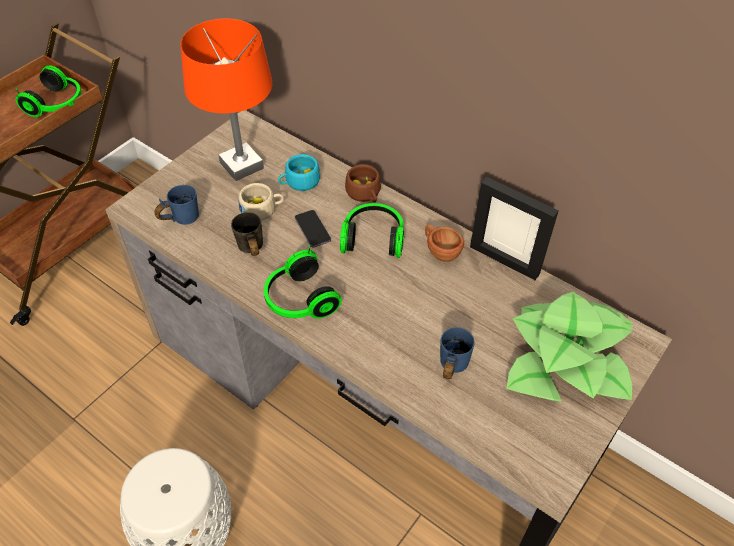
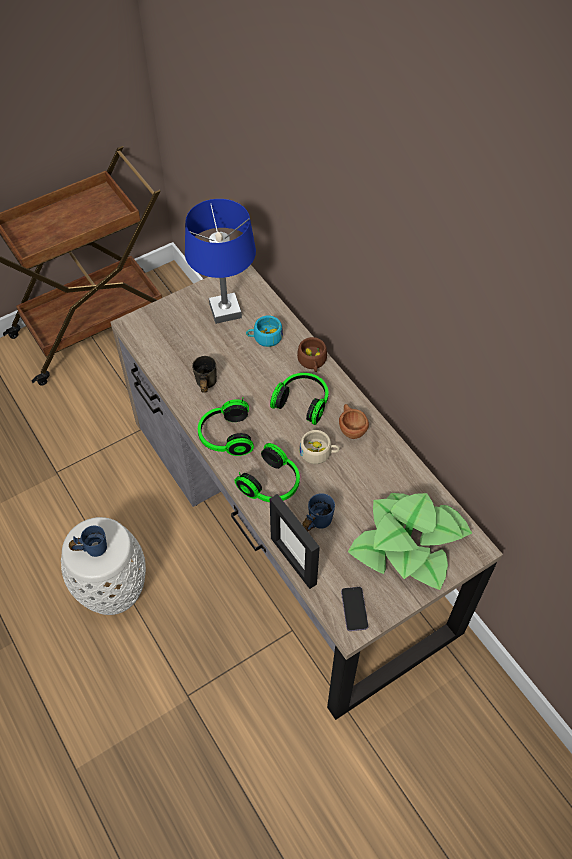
camera: 20 degrees right, 5 degrees up
(58, 104) = (104, 218): headphones -> headphones (272, 484)
(180, 218) = (162, 344): blue mug -> blue mug (91, 547)
(241, 165) = (225, 311): orange table lamp -> blue table lamp
(262, 209) = (227, 354): beige cup -> beige cup (319, 453)
(312, 229) = (258, 381): phone -> phone (354, 609)
(505, 259) = (400, 449): picture frame -> picture frame (294, 560)

